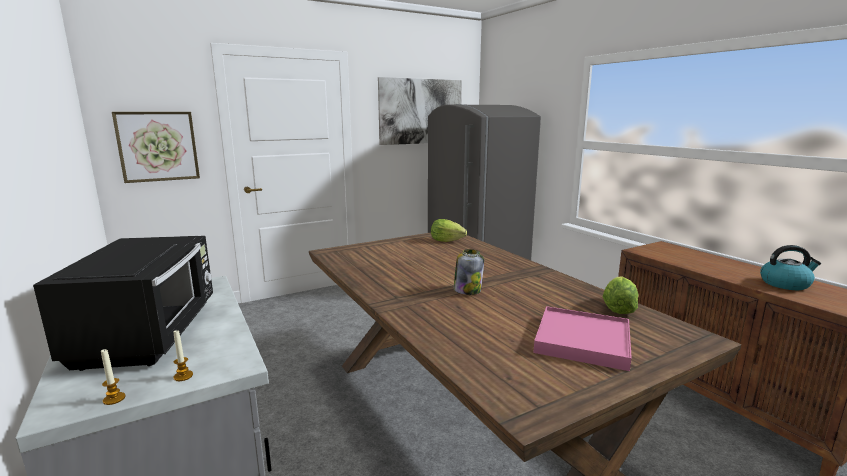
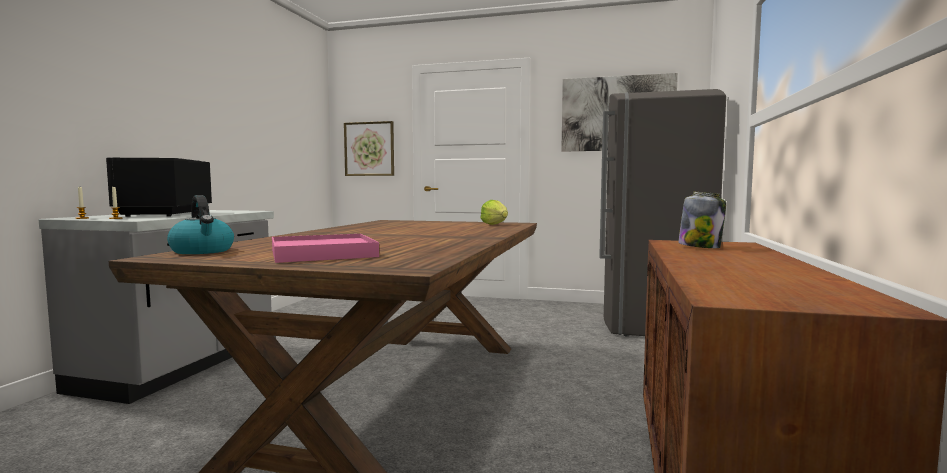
camera: 45 degrees right, 10 degrees down
(150, 334) = (164, 214): black microwave -> black microwave turned 135 degrees clockwise
(467, 290) = (380, 235): jar -> jar (700, 247)
(618, 309) = (435, 252): lettuce -> none
(785, 284) = (754, 272): kettle -> kettle (203, 251)

